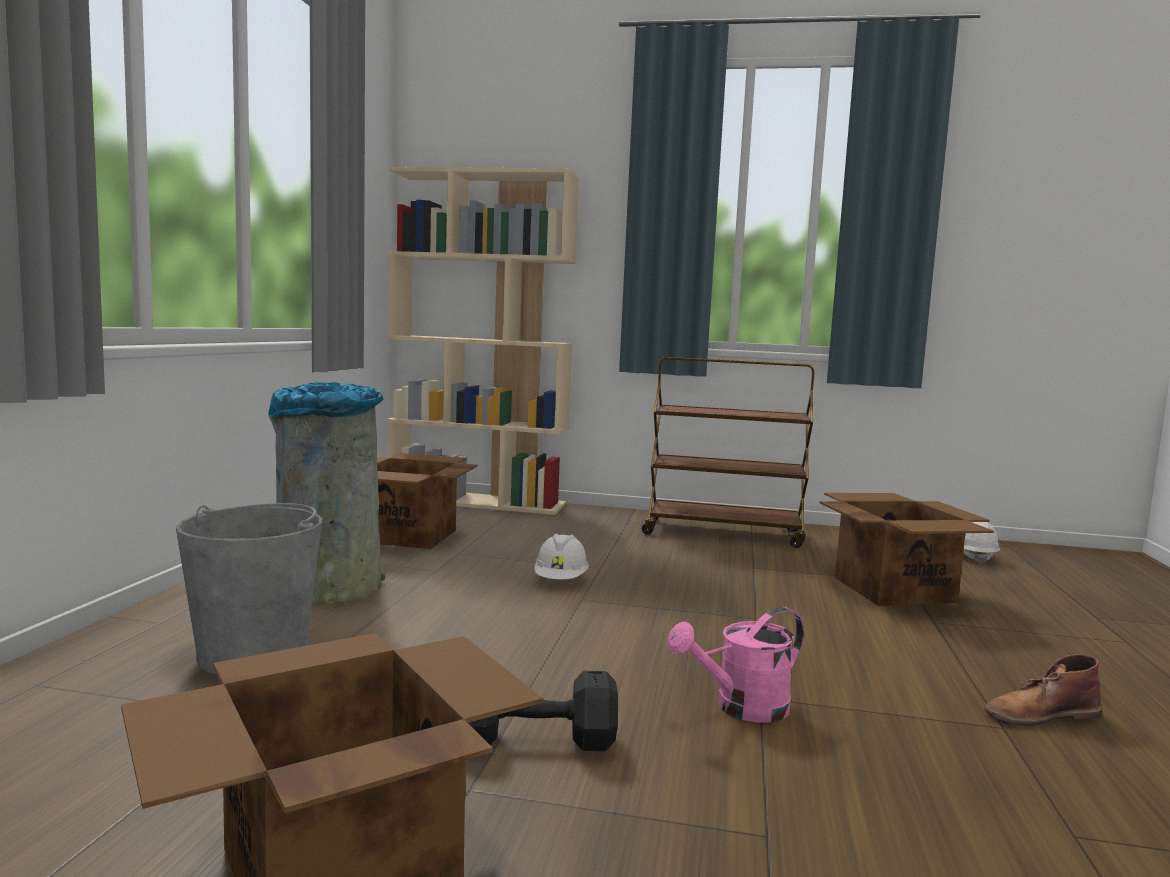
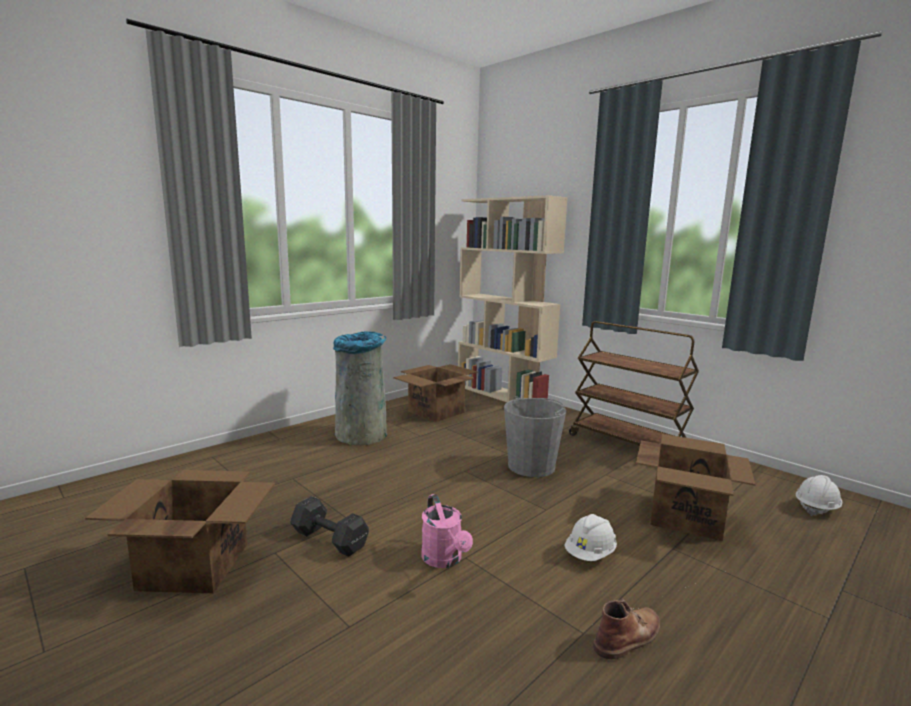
camera: 35 degrees right, 5 degrees up
(254, 653) = (290, 462): grey bucket -> grey bucket (531, 466)
(561, 581) = (471, 456): white hard hat -> white hard hat (590, 554)
(741, 708) = (445, 560): pink watering can -> pink watering can turned 120 degrees counterclockwise
(1040, 714) = (628, 636): brown boot -> brown boot turned 120 degrees clockwise

